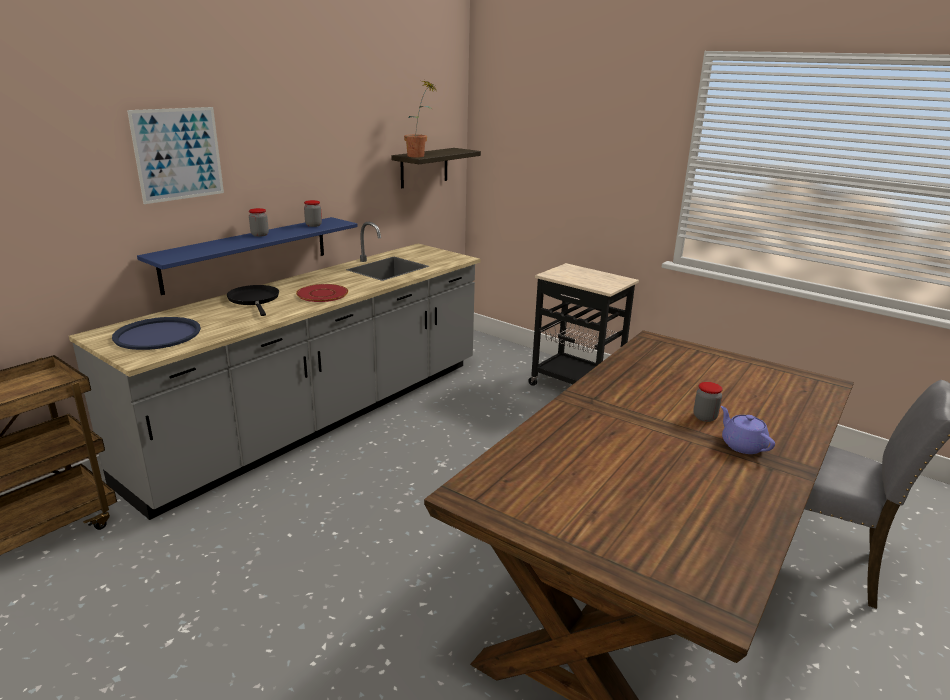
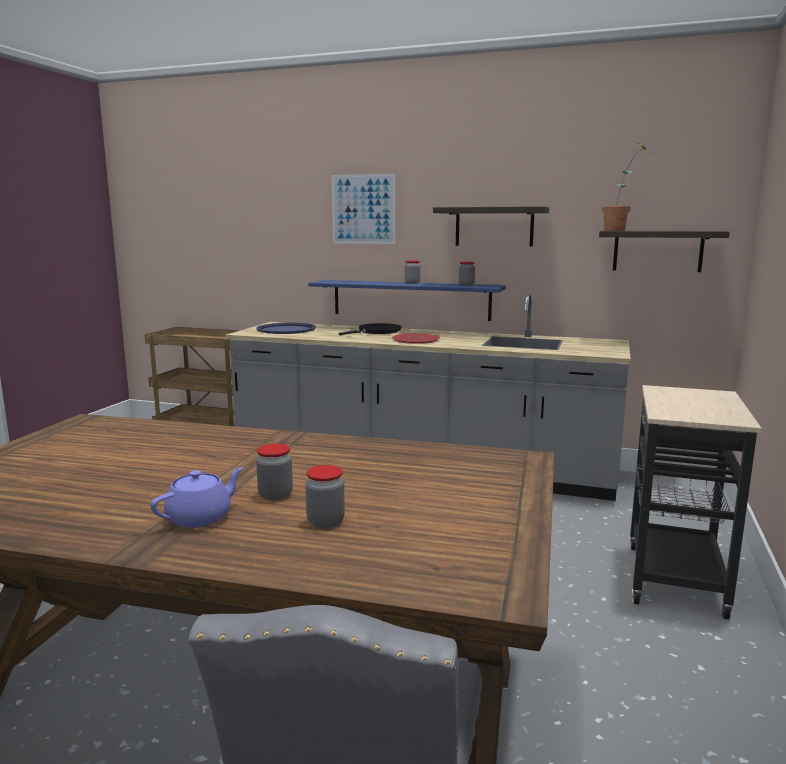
camera: 70 degrees right, 10 degrees down
(316, 161) = (494, 227): none -> shelf
(749, 408) = (325, 522): none -> jar

